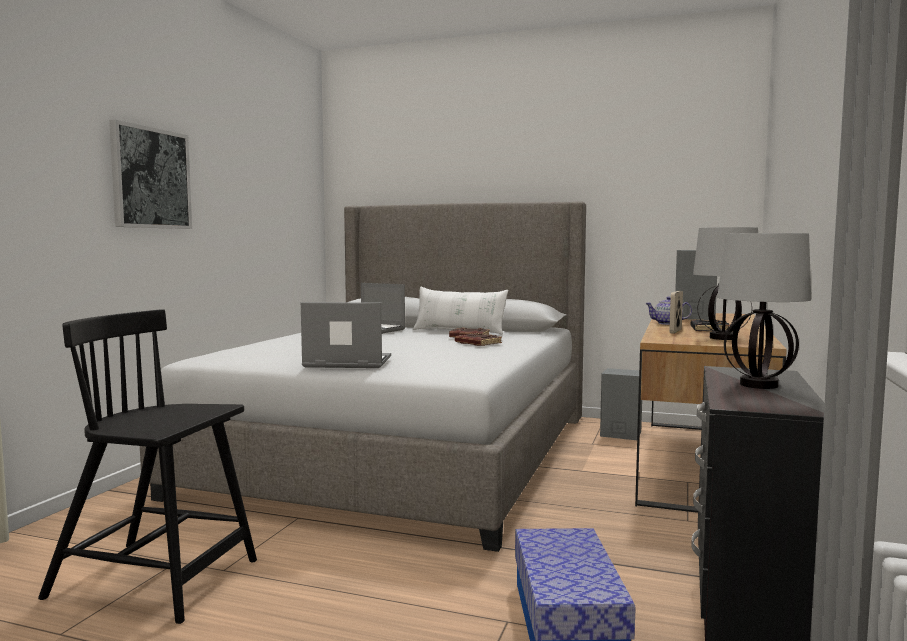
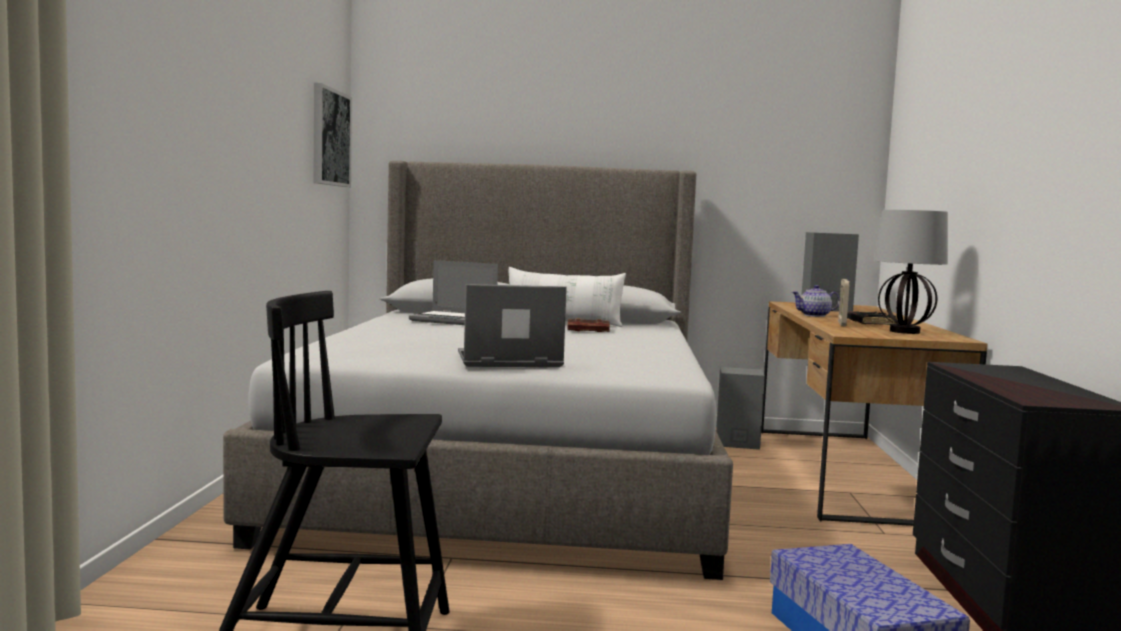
camera: 15 degrees left, 0 degrees up
(150, 178) = (204, 111): picture -> picture (330, 137)
(477, 343) = (613, 337): brown book -> none
(758, 385) = (1018, 380): table lamp -> none

